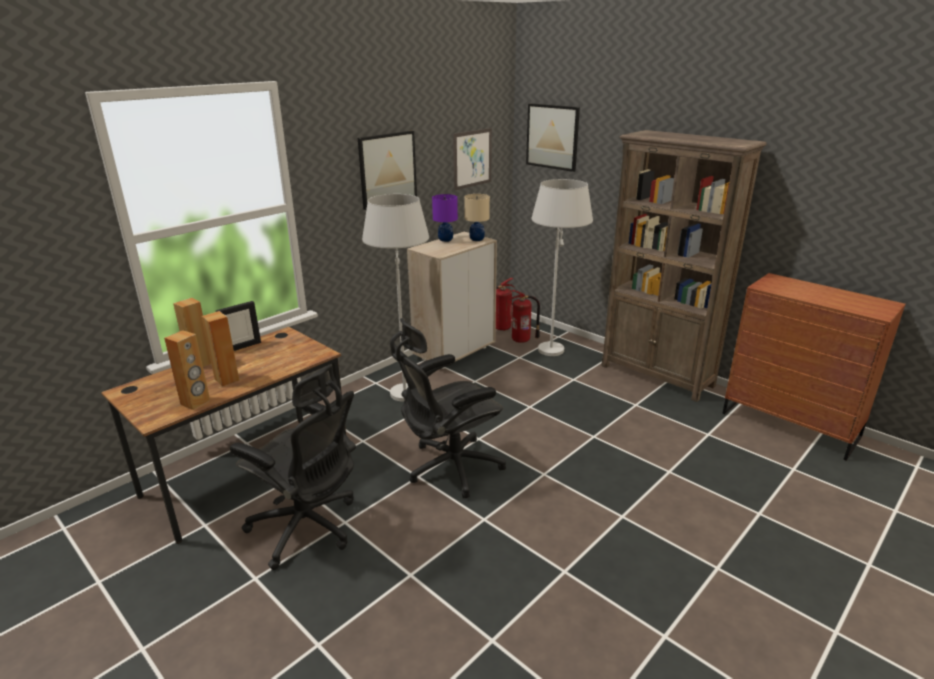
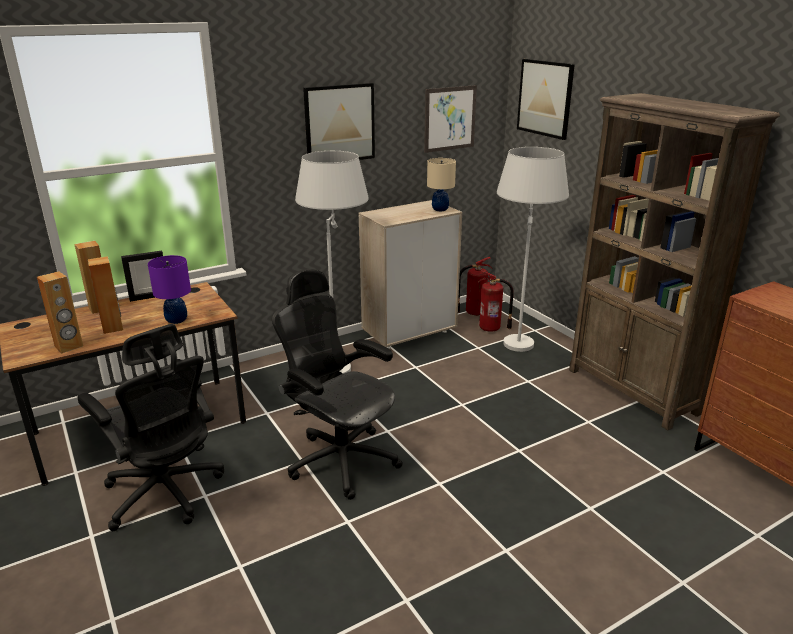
camera: 15 degrees right, 0 degrees up
(445, 240) = (405, 207): purple table lamp -> purple table lamp (175, 321)
(450, 469) = (340, 459): office chair -> office chair turned 60 degrees clockwise

